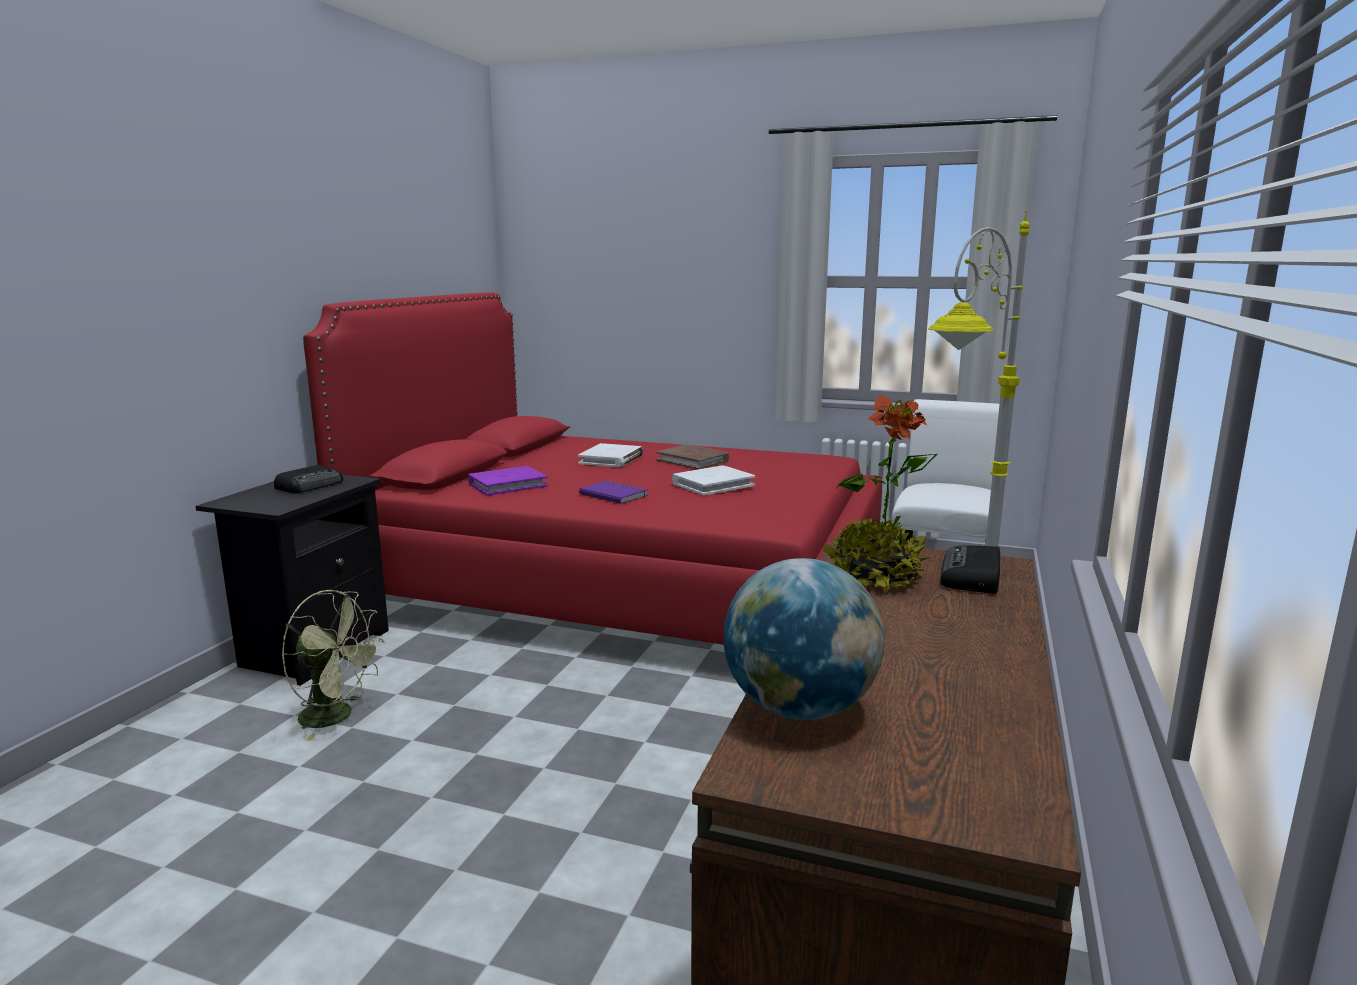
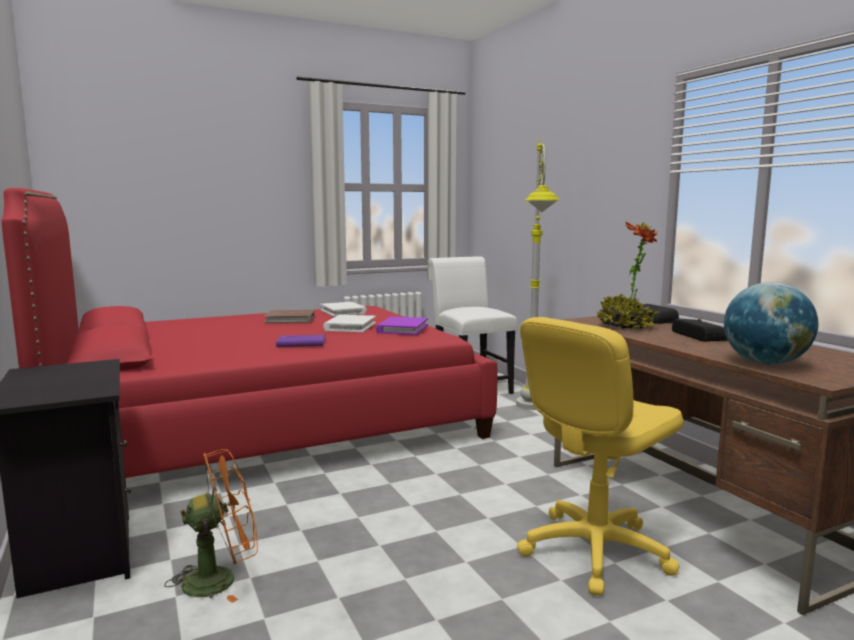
camera: 45 degrees left, 5 degrees down
(311, 485) = (64, 374): radio -> radio (699, 335)
(336, 717) = (221, 578): green fan -> orange fan
(507, 484) = (197, 353): purple book -> purple book (402, 329)
(611, 459) = (228, 328): white book -> white book (343, 312)
(637, 887) = (594, 550): none -> yellow office chair

